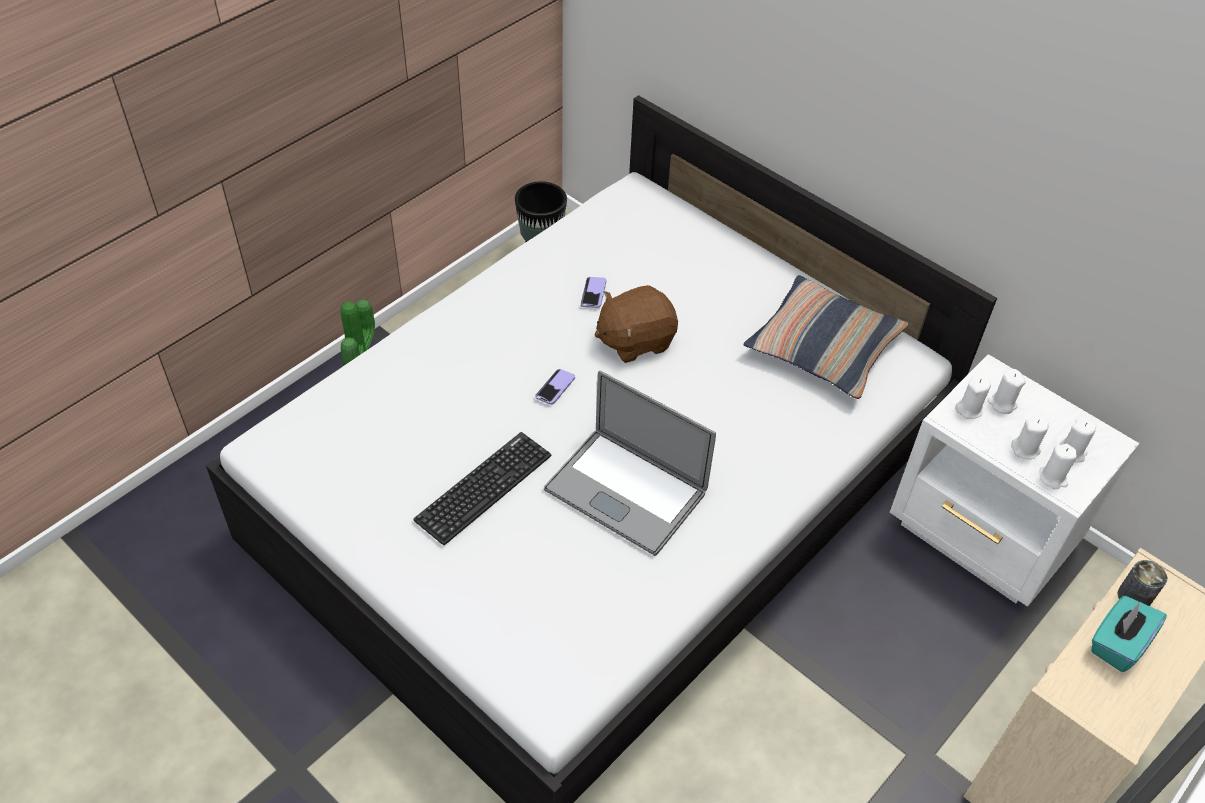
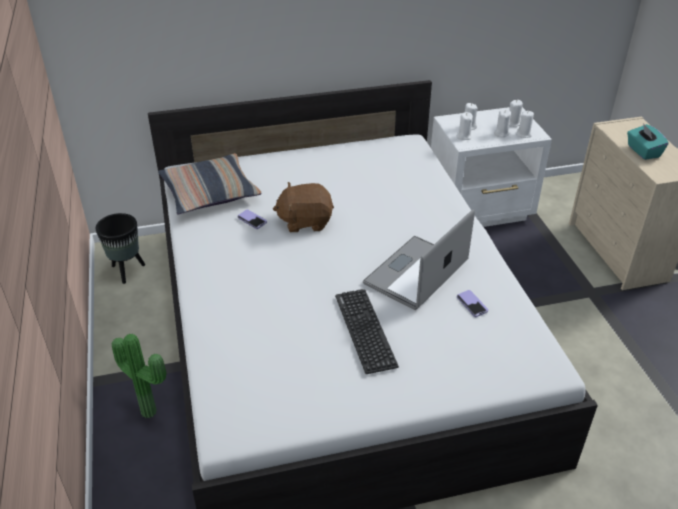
camera: 55 degrees left, 10 degrees down
(555, 387) = (311, 267): phone -> phone (472, 304)
(625, 491) = (416, 273): laptop -> laptop turned 150 degrees clockwise
(635, 340) = (305, 221): brown plush toy -> brown plush toy turned 75 degrees clockwise
(823, 347) = (375, 163): pillow -> pillow (210, 193)
(1134, 597) = (619, 136): can -> none

